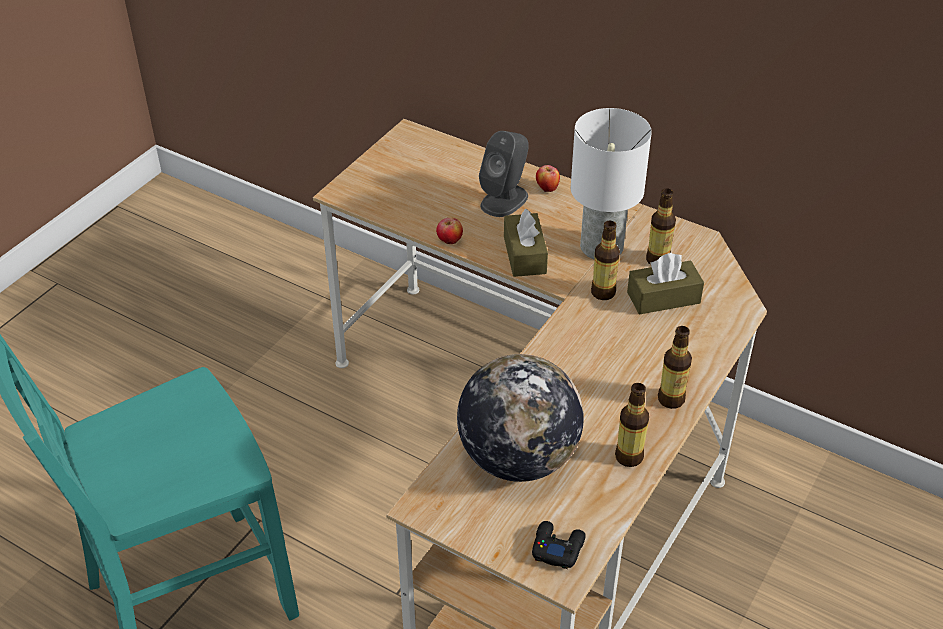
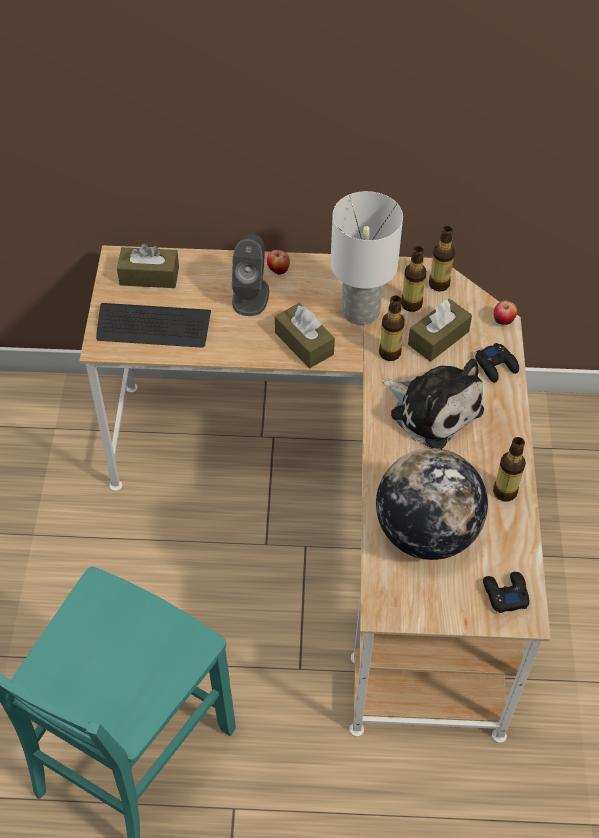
camera: 30 degrees left, 10 degrees up
(397, 194) = (153, 327): none -> keyboard
(425, 154) = (149, 276): none -> brown tissue box
(449, 242) = (233, 356): apple -> apple (503, 322)
(609, 356) = (432, 409): none -> plush toy
(671, 399) = (502, 427): bottle -> bottle (439, 284)
(706, 343) = (496, 366): none -> black game controller

